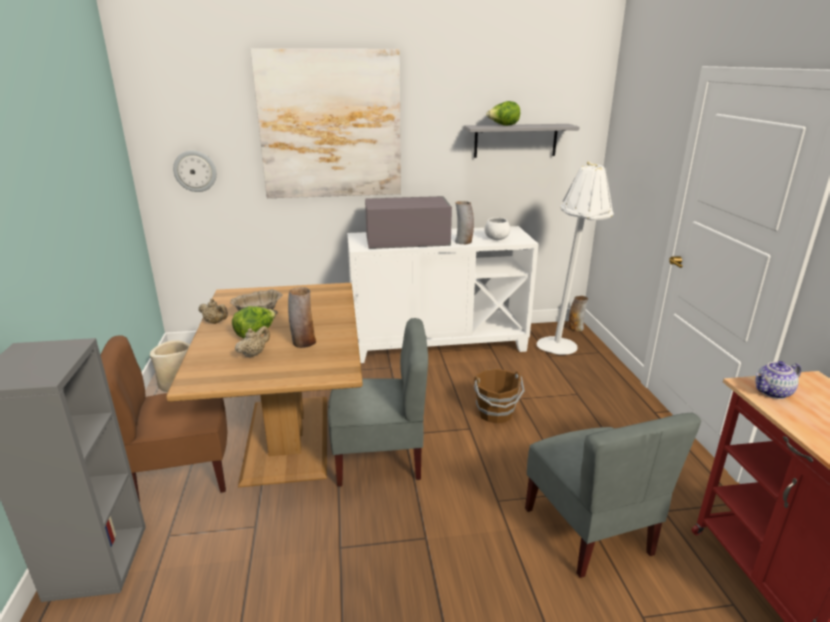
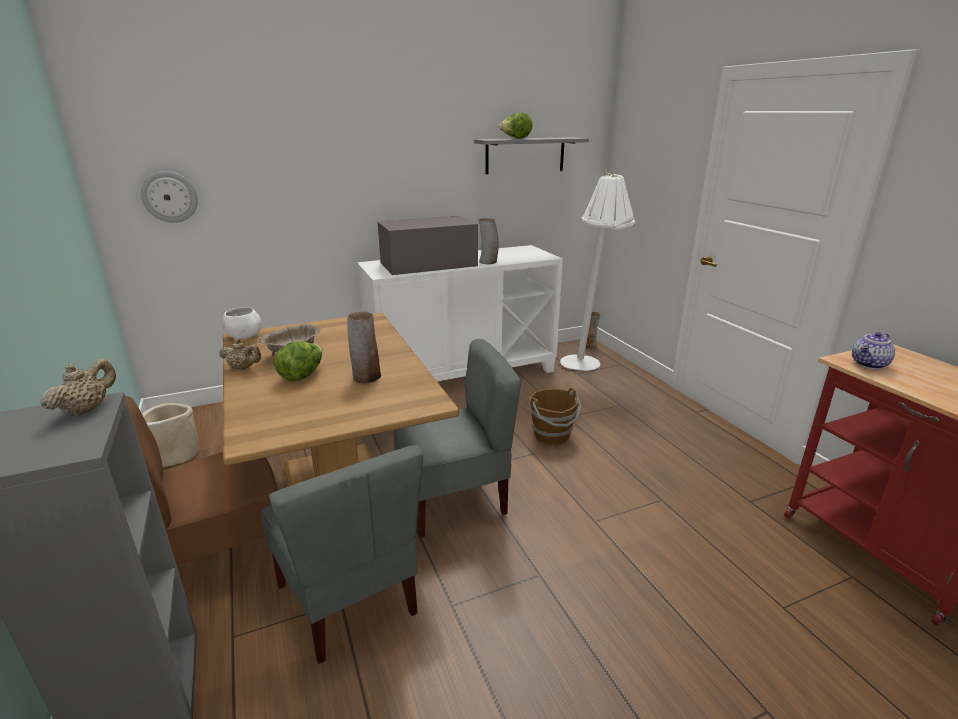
camera: 15 degrees left, 0 degrees up
(254, 354) = (313, 396): beige teapot -> beige teapot (87, 409)
(330, 125) = (332, 140): picture -> none
(496, 239) = (519, 257): white bowl -> white bowl (244, 337)
(589, 531) = (695, 534): grey chair -> grey chair (349, 599)

